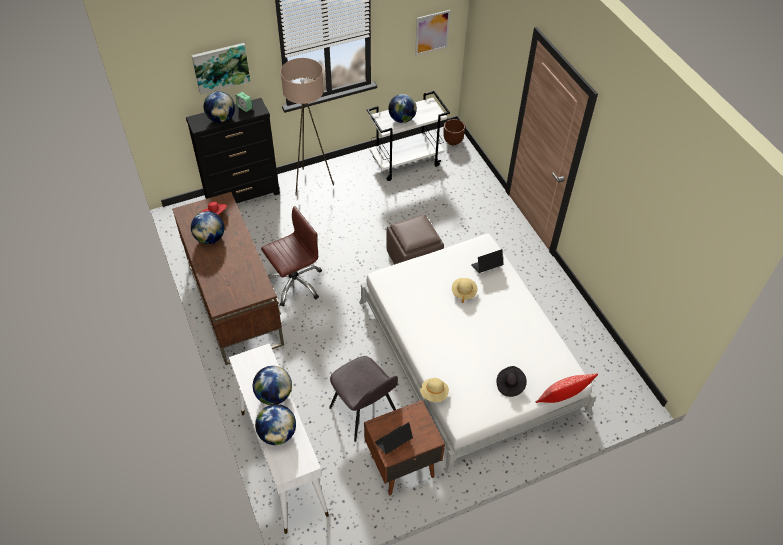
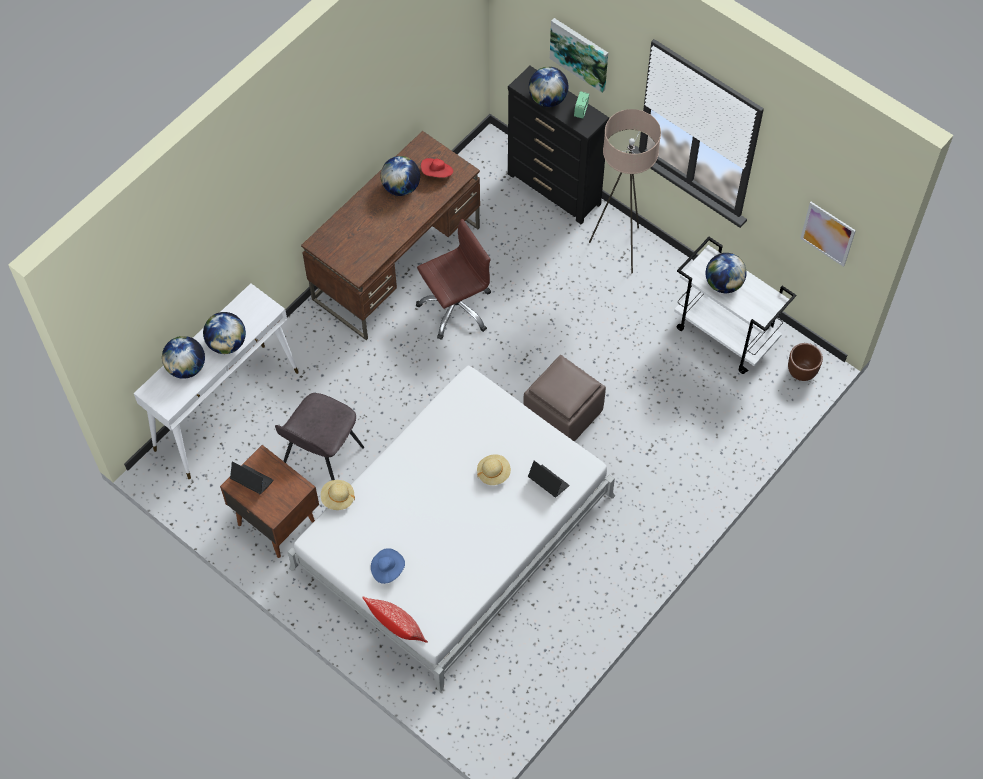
camera: 65 degrees right, 10 degrees up
(294, 283) = (455, 308): brown office chair -> brown office chair turned 60 degrees counterclockwise
(510, 385) = (387, 569): black hat -> blue hat

